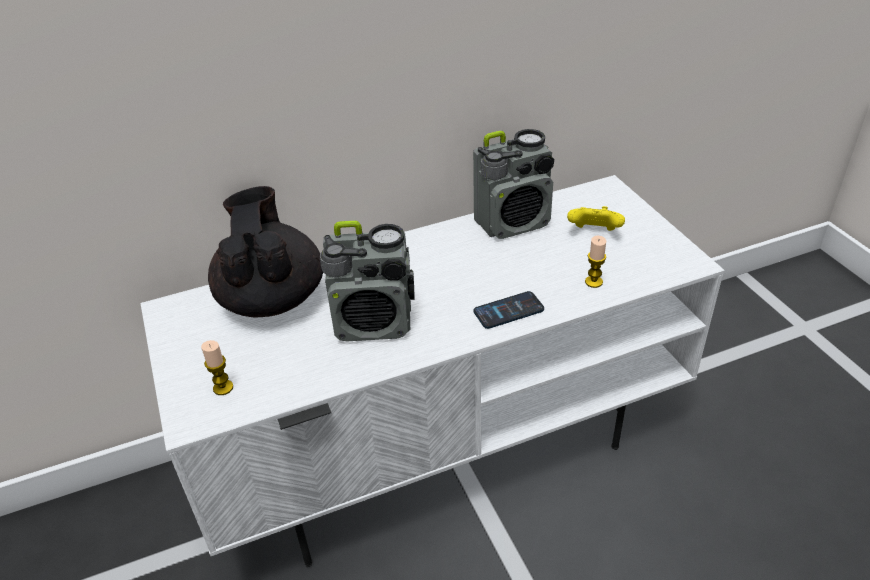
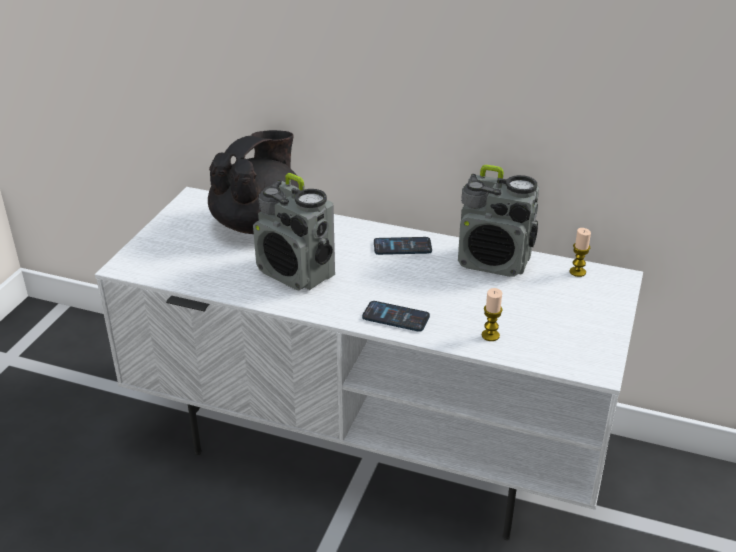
camera: 40 degrees right, 5 degrees down
(223, 388) = (163, 259): candle -> candle (577, 272)
(428, 249) = (402, 247): none -> phone
(594, 233) = (549, 303): yellow game controller -> none

